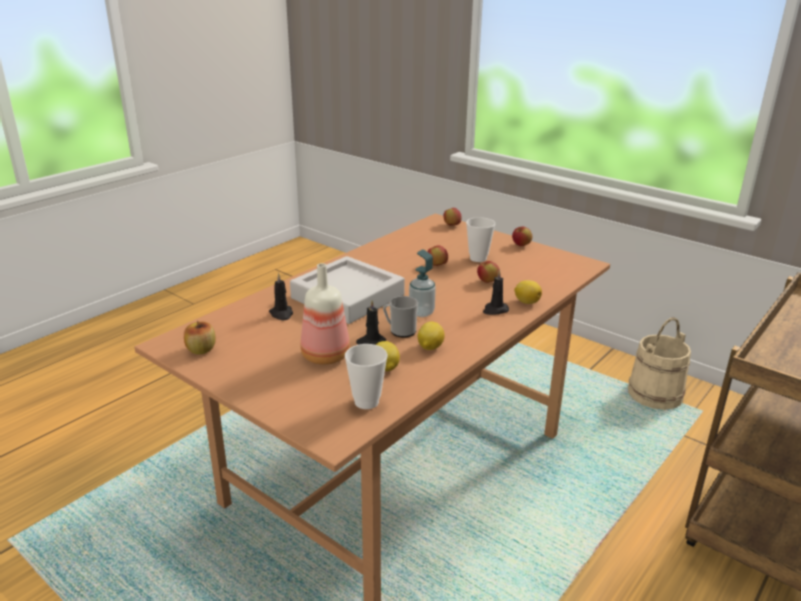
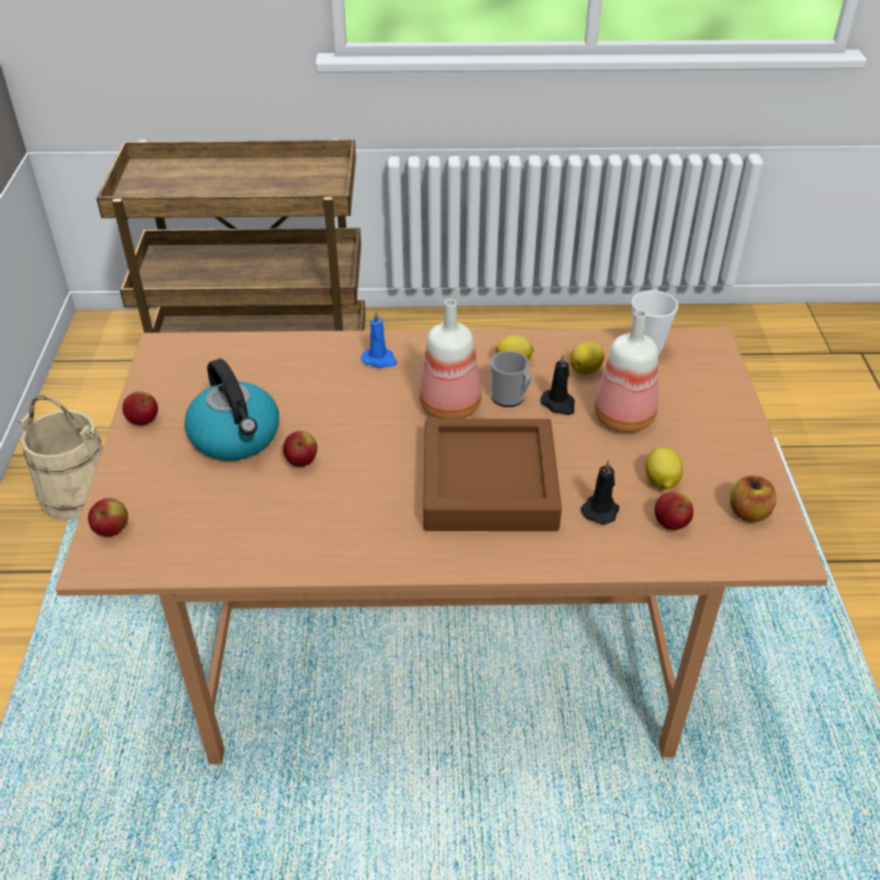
camera: 130 degrees left, 15 degrees up
(348, 297) = (489, 484): grey tray -> brown tray
(421, 312) = (451, 405): soap dispenser -> bottle
(478, 258) = (236, 437): cup -> kettle
(487, 282) = (308, 396): apple -> apple (670, 524)
(495, 310) = (380, 360): black candle -> blue candle
(526, 302) = (332, 348): lemon -> lemon (661, 482)

